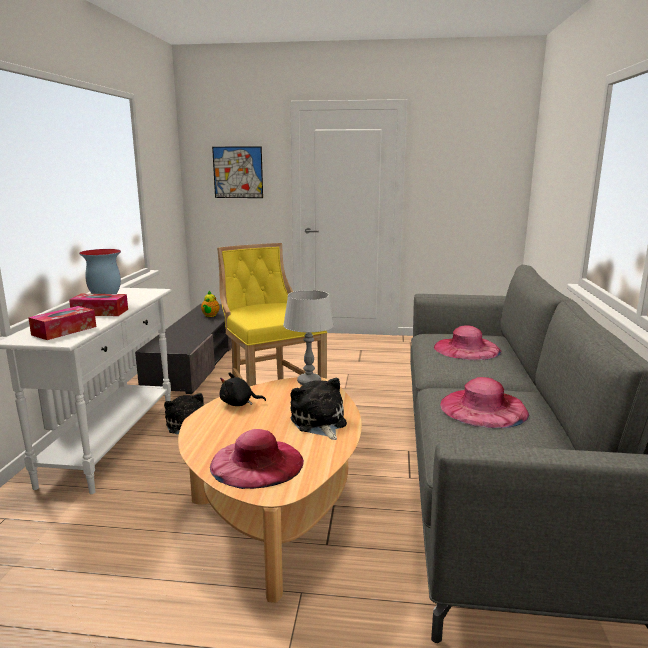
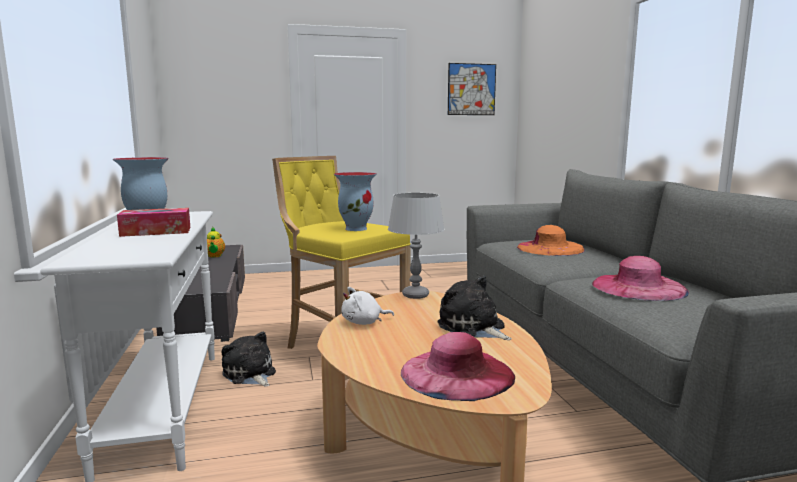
camera: 20 degrees left, 5 degrees down
(64, 331) = (135, 249): tissue box -> none
(238, 172) = (229, 98): picture -> picture (471, 89)
(239, 403) = (364, 322): black plush toy -> white plush toy
(279, 314) = (356, 229): none -> vase
(466, 349) = (550, 248): pink hat -> orange hat

